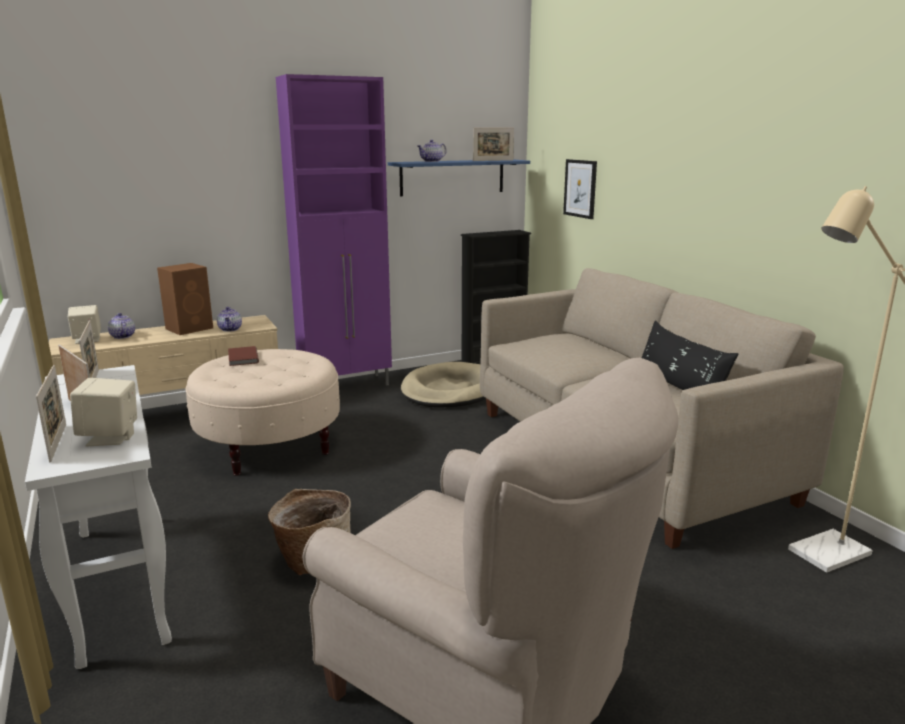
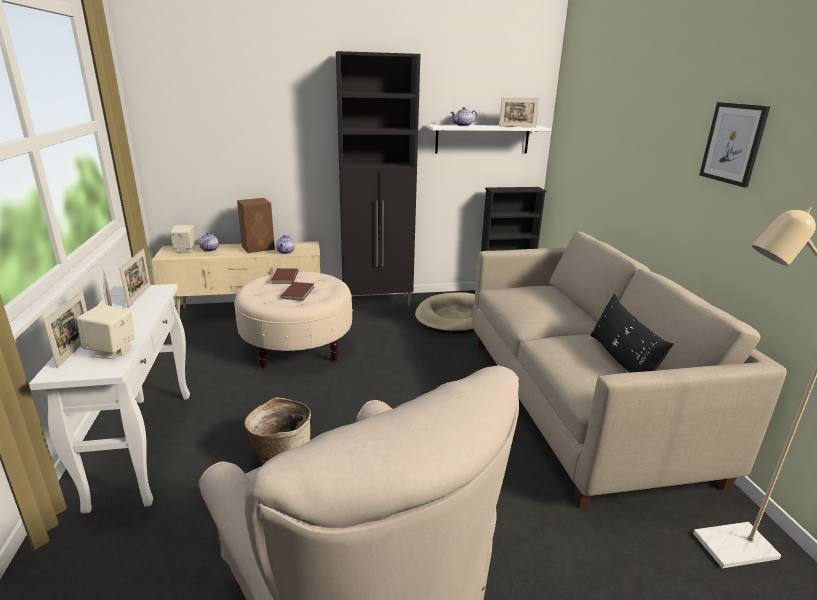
camera: 15 degrees right, 5 degrees up
(273, 371) = (299, 292): none -> brown book
(347, 386) = (378, 302): purple cabinet -> black cabinet
(452, 177) = (482, 139): blue shelf -> white shelf
(580, 188) = (588, 157): picture -> picture (733, 143)

